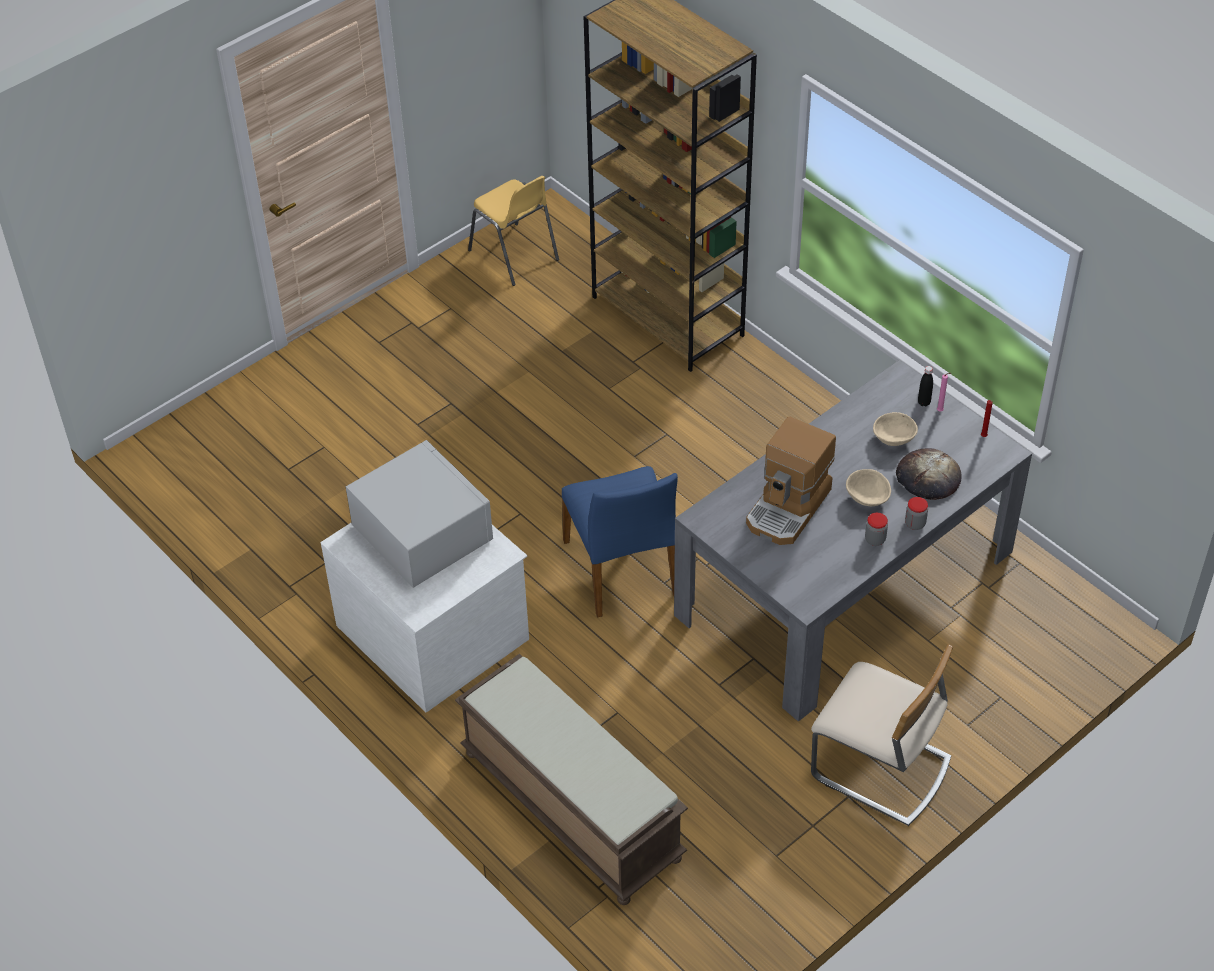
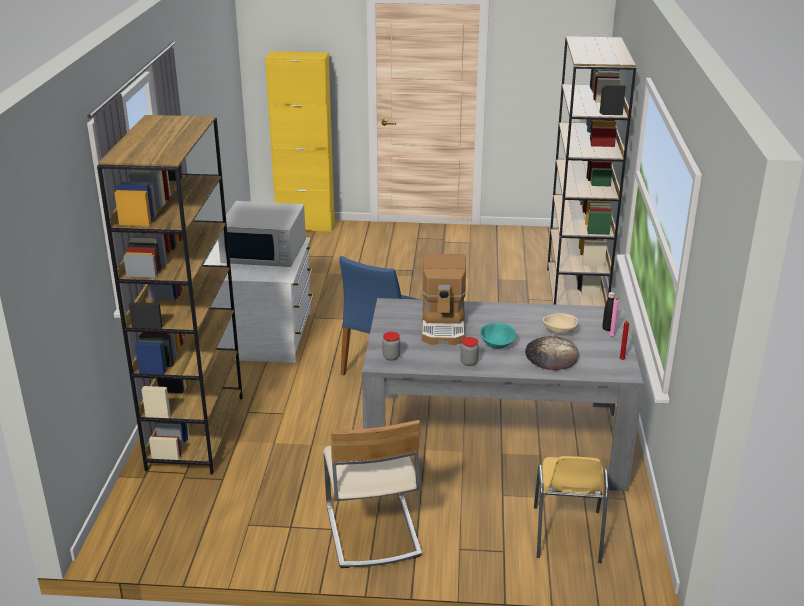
camera: 45 degrees right, 20 degrees down
(207, 416) = (305, 226): none -> yellow cabinet
(421, 532) = (265, 252): white microwave -> white microwave turned 90 degrees clockwise
(514, 255) = (532, 240): yellow chair -> yellow chair (567, 535)
(569, 805) = (195, 431): brown bench -> brown bookcase
(789, 508) = (444, 325): coffee machine -> coffee machine turned 75 degrees counterclockwise
(867, 498) = (497, 345): beige bowl -> turquoise bowl
(915, 524) = (506, 369): jar -> jar (391, 357)

